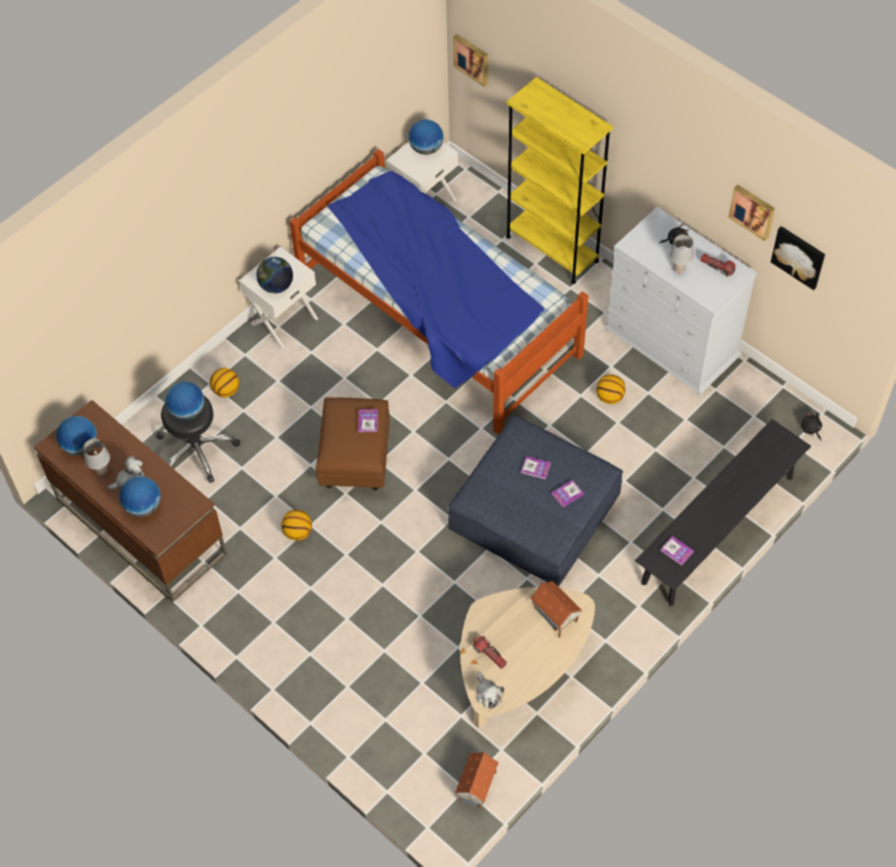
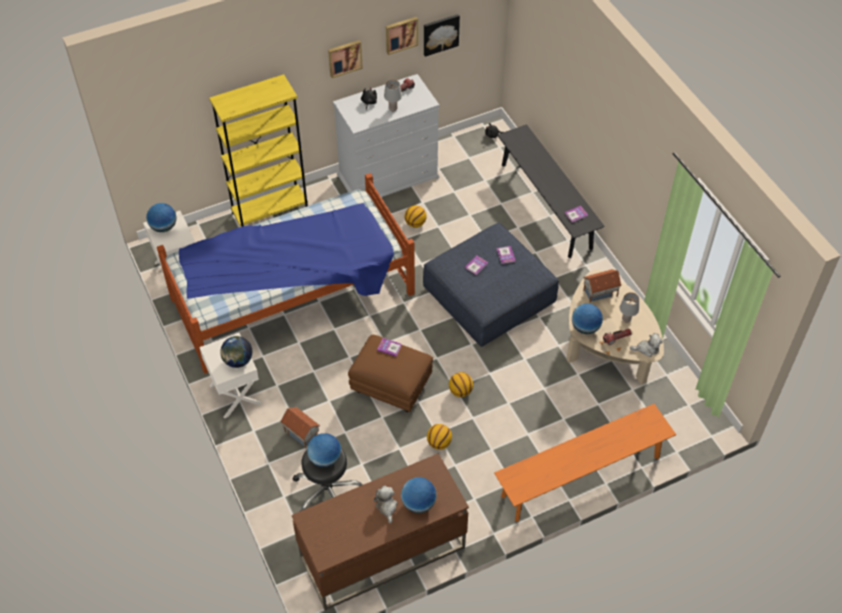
camera: 70 degrees left, 5 degrees down
(80, 446) = (335, 535): globe -> globe (585, 327)
(102, 470) = (368, 525): grey table lamp -> grey table lamp (626, 319)
(226, 390) = (281, 454): basketball -> basketball (460, 391)
(309, 693) = (581, 476): none -> orange bench
(472, 59) = (142, 141): picture -> picture (344, 57)
(477, 787) = (690, 397): toy house -> toy house (302, 433)

